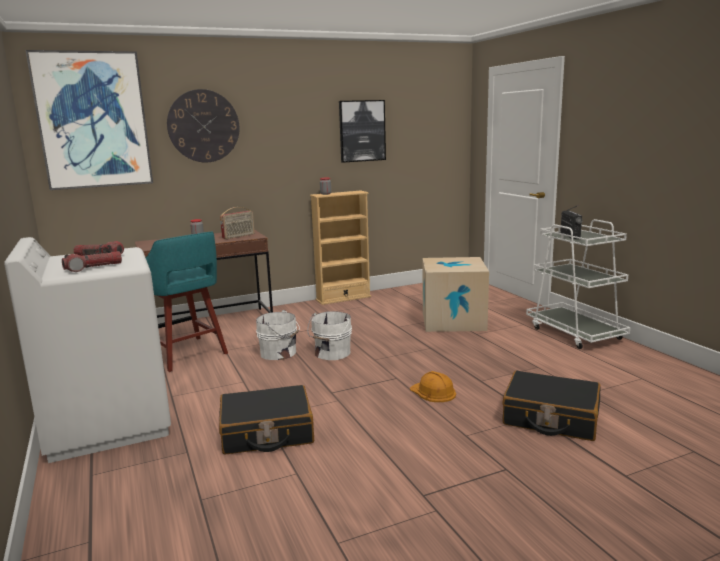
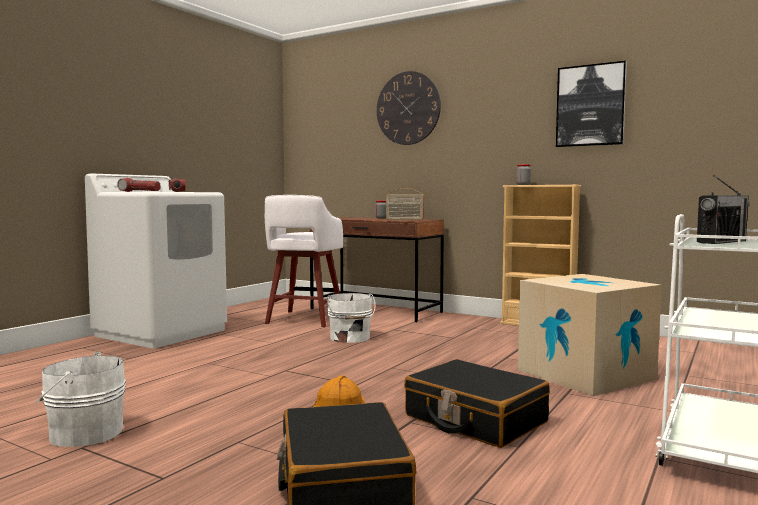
camera: 55 degrees right, 10 degrees down
(93, 120) = (326, 107): picture -> none
(186, 354) = (304, 319): turquoise stool -> white stool
(267, 433) = (178, 370): black suitcase -> black suitcase (475, 419)
(331, 353) = (379, 351): white bucket -> white bucket (83, 433)

